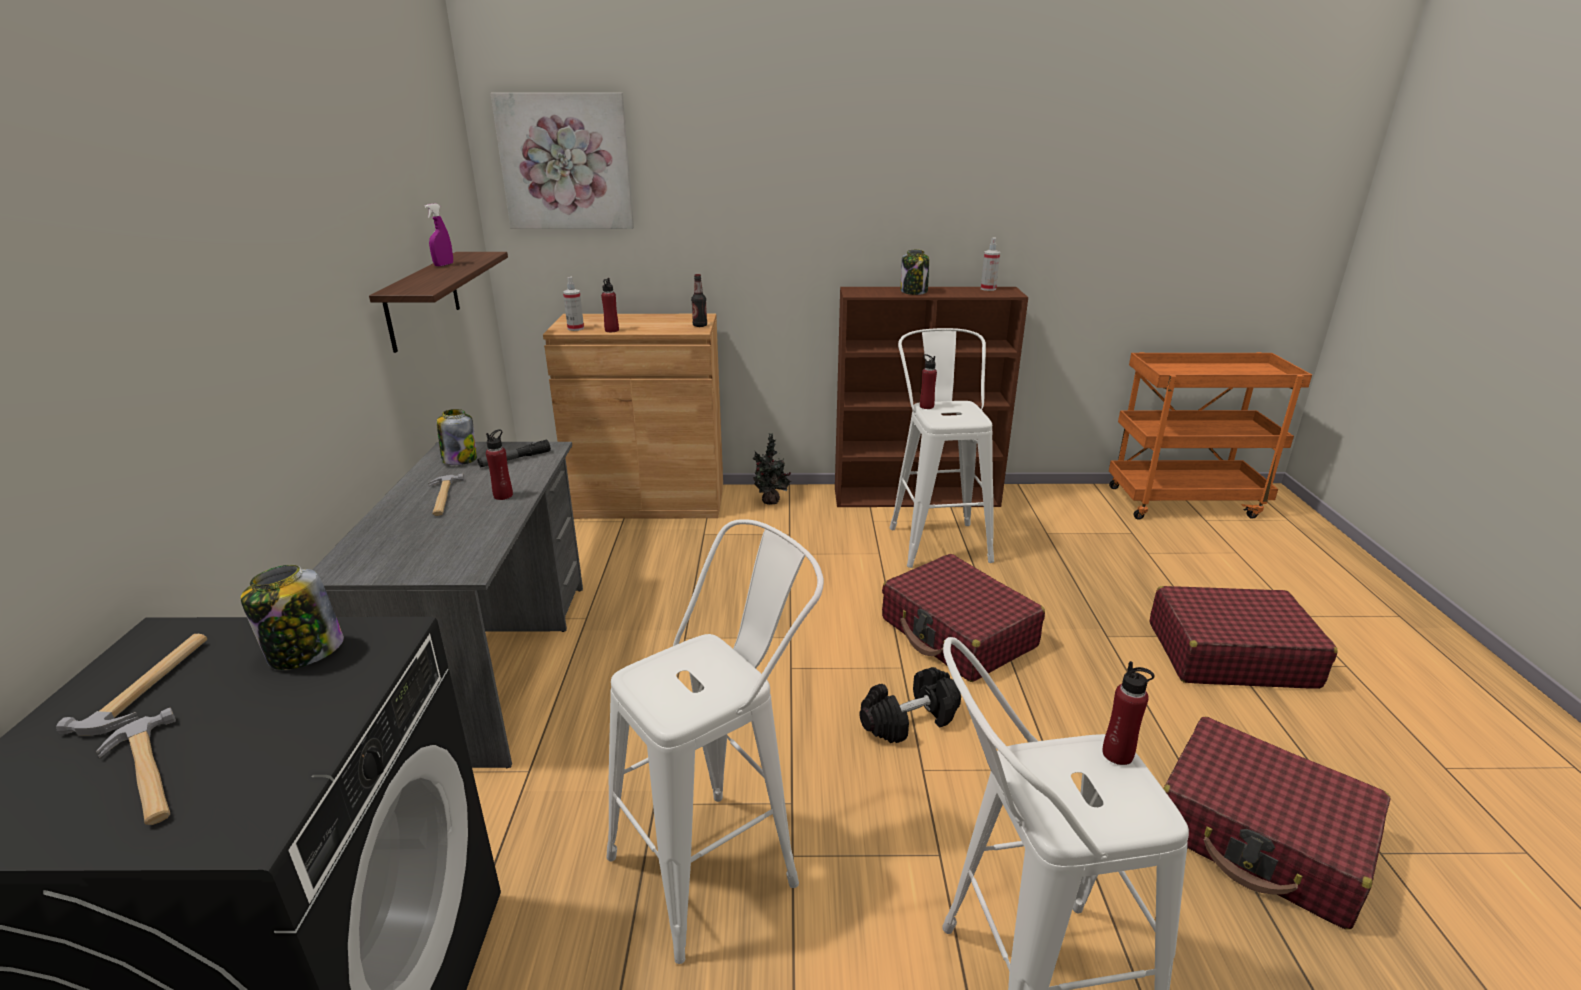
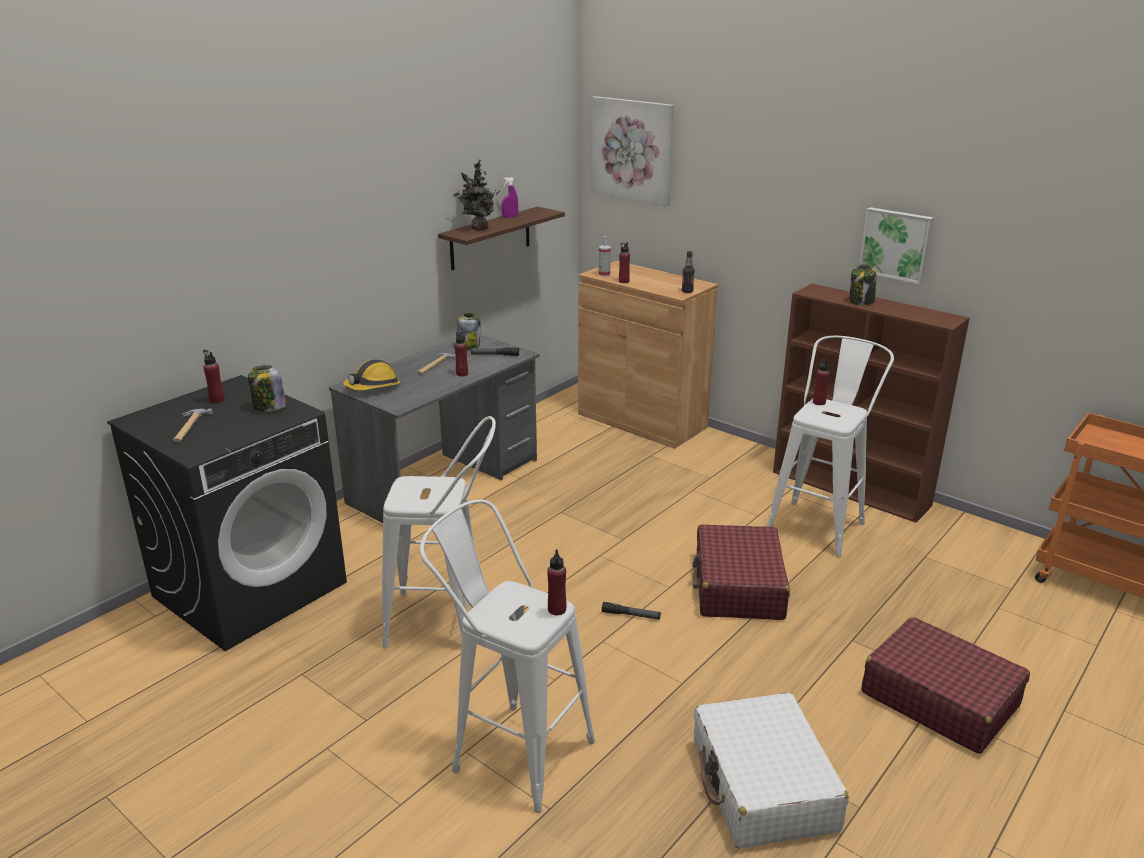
camera: 40 degrees right, 0 degrees up
(150, 686) = (217, 400): hammer -> red bottle
(383, 558) = (373, 387): none -> hard hat
(770, 502) = (726, 451): potted plant -> potted plant (478, 228)
(909, 721) = (631, 615): black dumbbell -> flashlight
(928, 225) = (896, 244): none -> picture
(988, 289) = (935, 313): spray bottle -> none
(1261, 837) = (763, 786): red suitcase -> white suitcase

